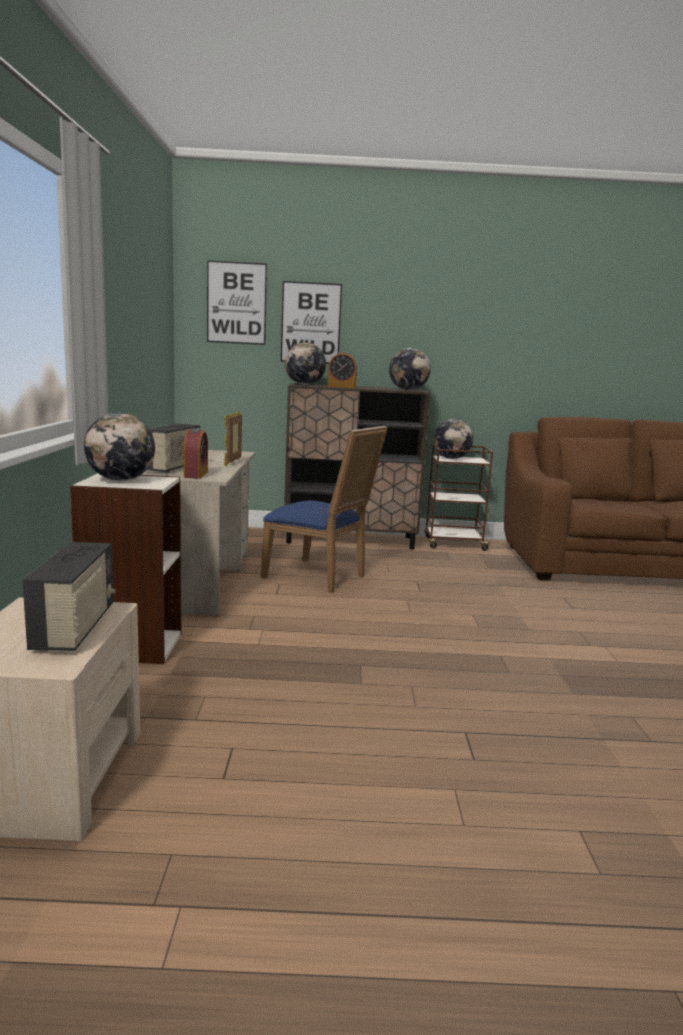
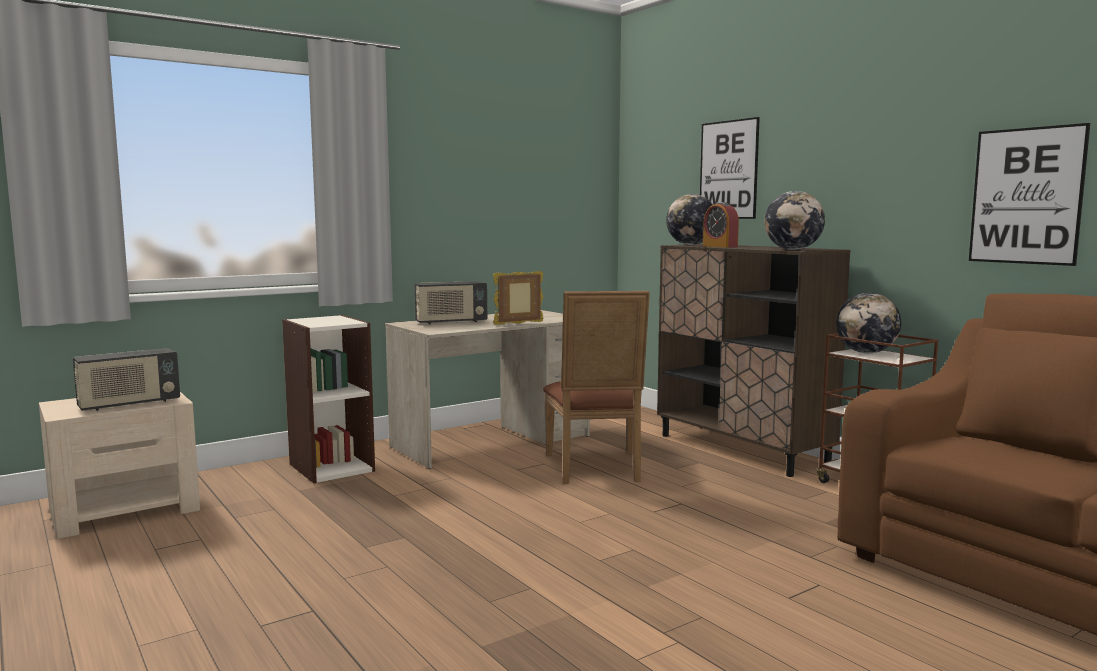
camera: 55 degrees right, 5 degrees down
(121, 480) = (324, 320): globe -> none
(196, 474) = (438, 327): alarm clock -> none
(236, 303) = (664, 156): picture -> picture (1026, 196)
(320, 577) = (596, 469): blue chair -> brown chair

